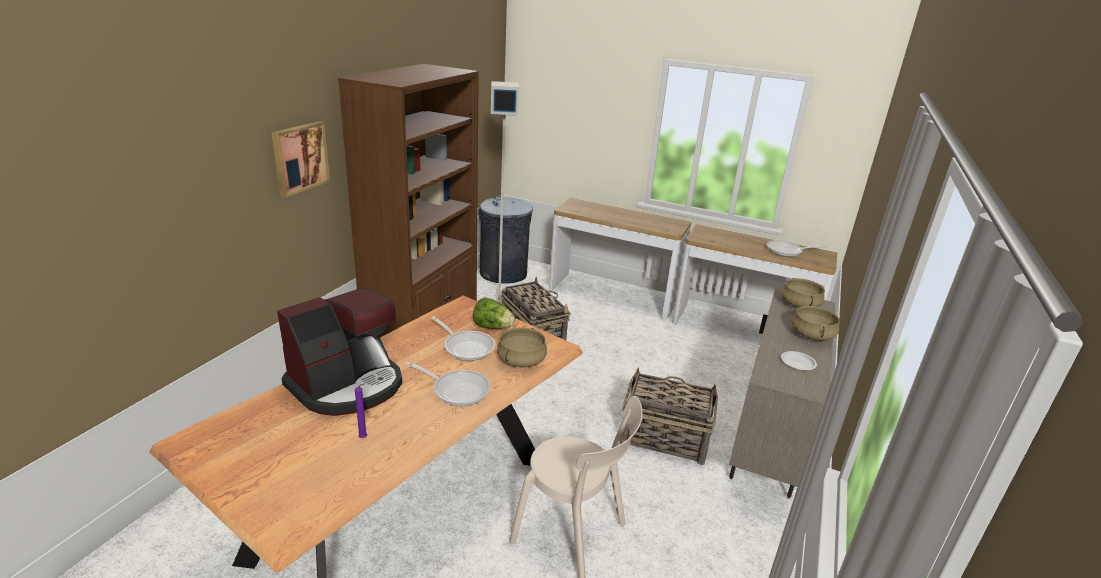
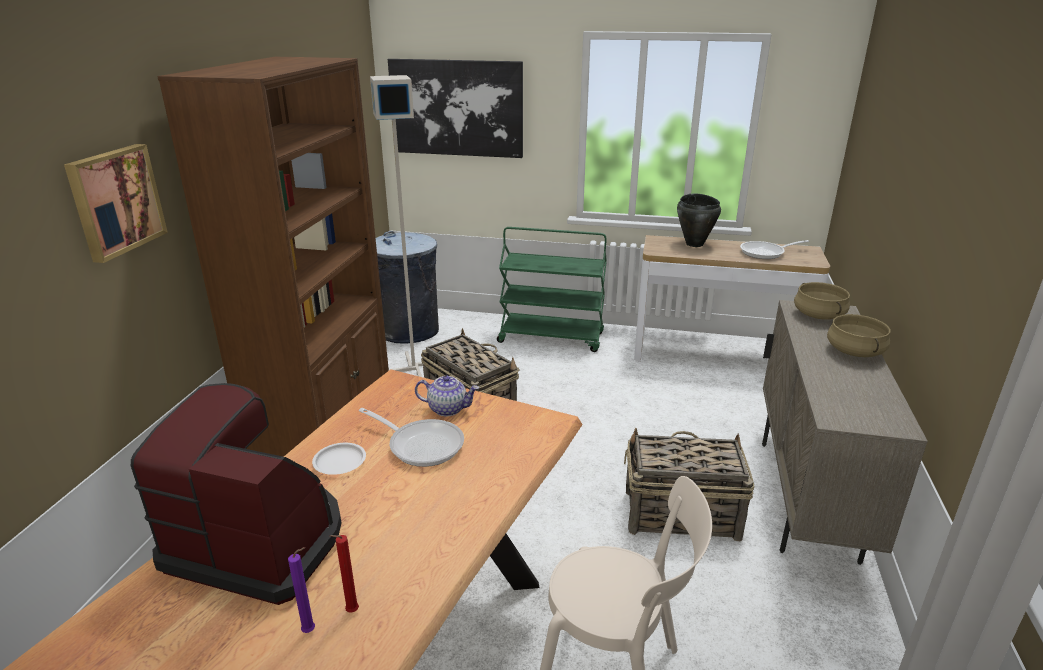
camera: 10 degrees left, 0 degrees up
(348, 385) = (259, 542): coffee machine -> coffee machine turned 105 degrees counterclockwise
(390, 433) = (350, 612): none -> red candle
(457, 389) = (431, 515): frying pan -> none
(492, 327) = (448, 409): lettuce -> teapot
(521, 360) = (506, 451): beige cooking pot -> none
(562, 107) = (457, 108): none -> picture
(612, 295) = (552, 338): console table -> green cart
(732, 236) = (694, 244): none -> black cooking pot
(798, 363) = (860, 391): white plate -> white plate (340, 462)

